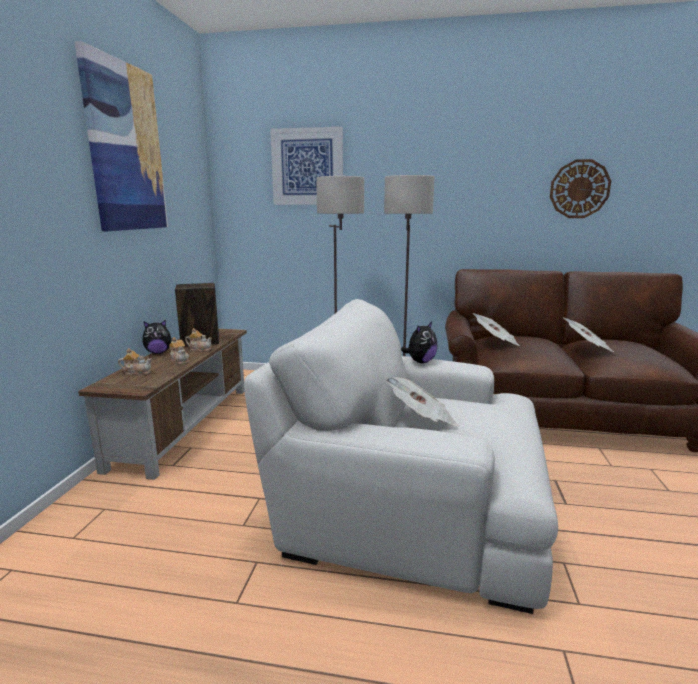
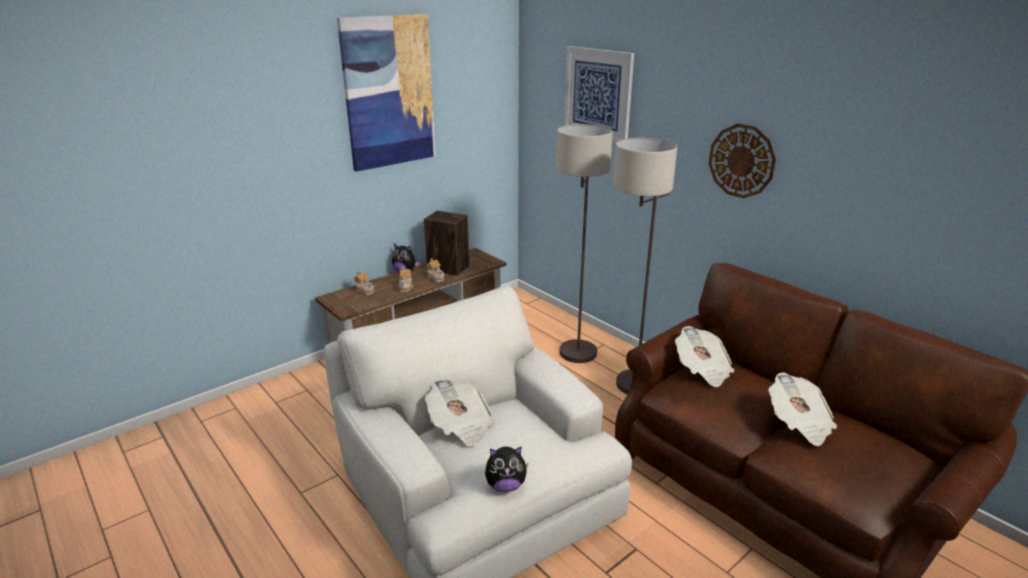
camera: 40 degrees right, 10 degrees up
(420, 362) = (542, 368): plush toy -> plush toy (505, 485)
(579, 189) = (919, 190): wall clock -> wall clock (741, 161)

